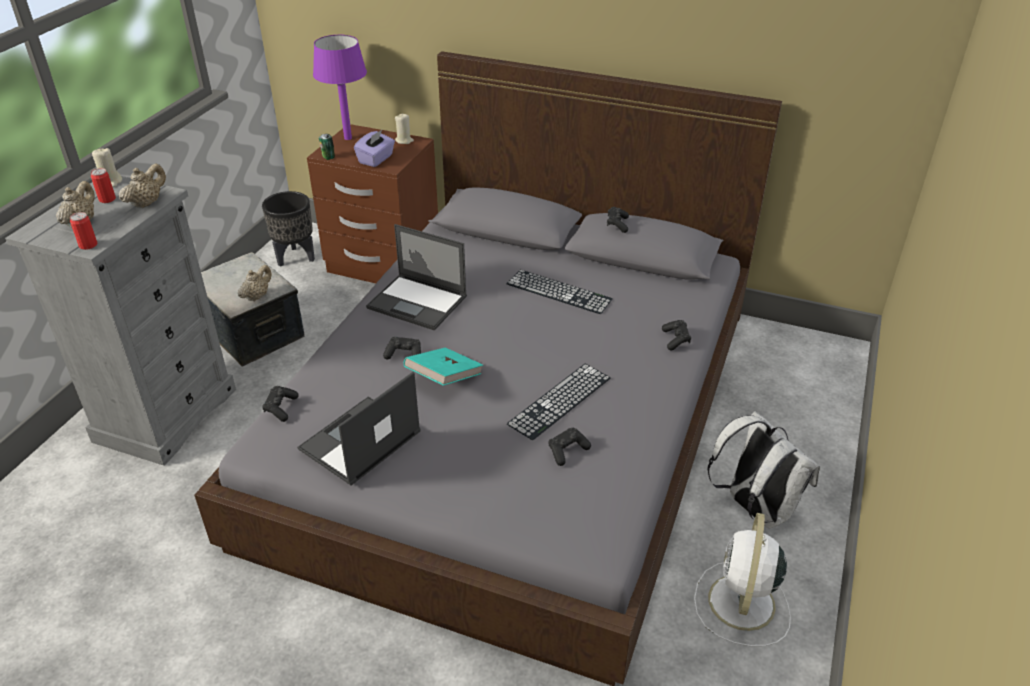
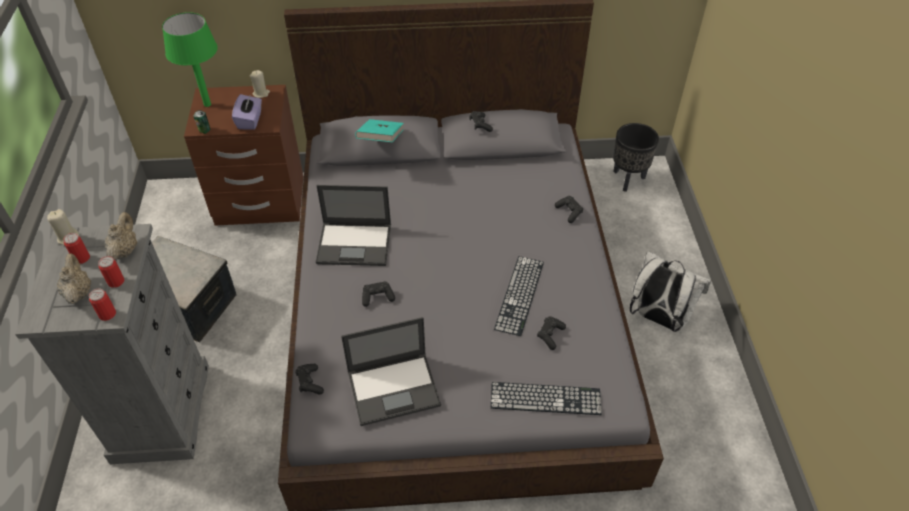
camera: 25 degrees left, 10 degrees up
(118, 223) = (116, 281): none -> can
(257, 296) = (195, 279): beige teapot -> none
(296, 258) = (176, 220): black planter -> black planter (628, 180)
(347, 138) = (207, 104): purple table lamp -> green table lamp
(359, 441) = (394, 388): laptop -> laptop turned 120 degrees counterclockwise
(444, 379) = (422, 307): turquoise book -> turquoise book (380, 140)
(559, 291) = (459, 197): keyboard -> keyboard (545, 398)
(741, 605) = (687, 395): white fan -> none

